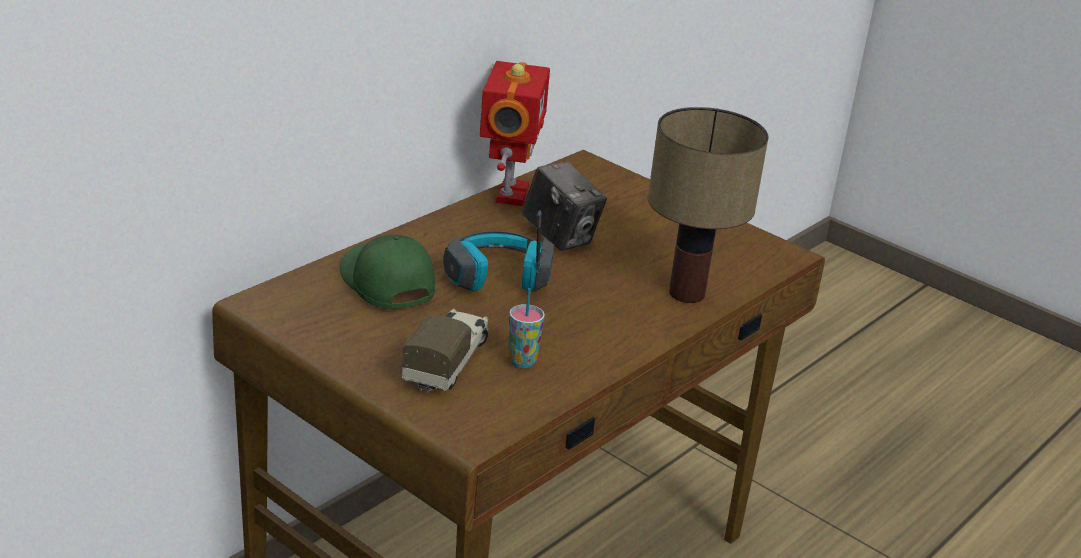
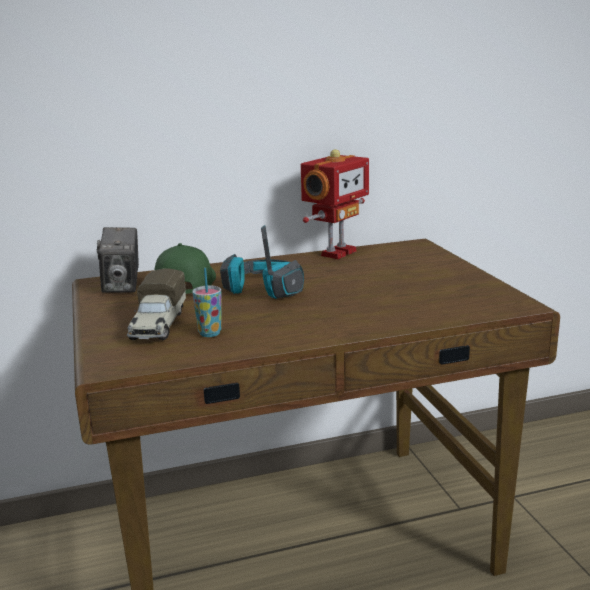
camera: 35 degrees right, 10 degrees down
(447, 362) = (158, 326): toy truck -> toy truck turned 135 degrees clockwise
(560, 237) = (341, 276): camera -> camera (122, 286)
(686, 292) = (397, 315): table lamp -> none

